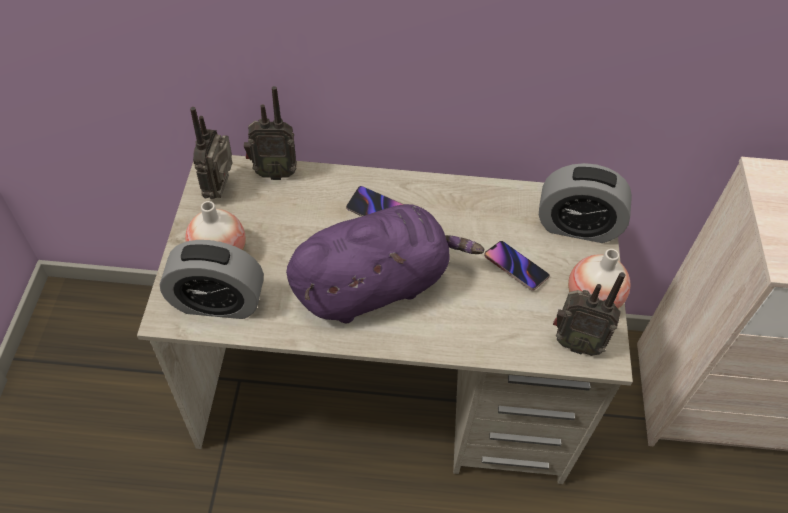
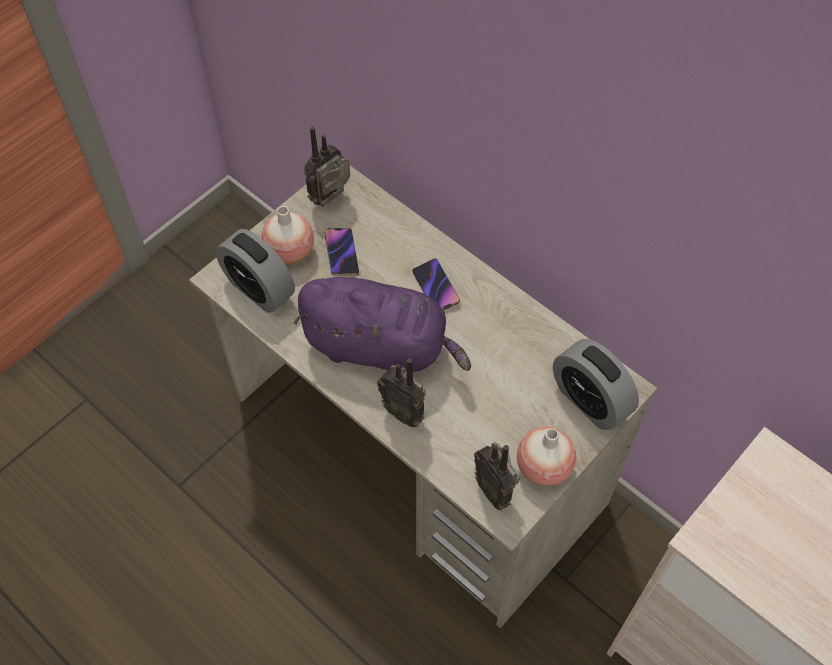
camera: 40 degrees right, 5 degrees up
(273, 172) = (382, 208): radio -> radio (404, 412)
(515, 267) = (503, 401): phone -> phone (341, 253)

